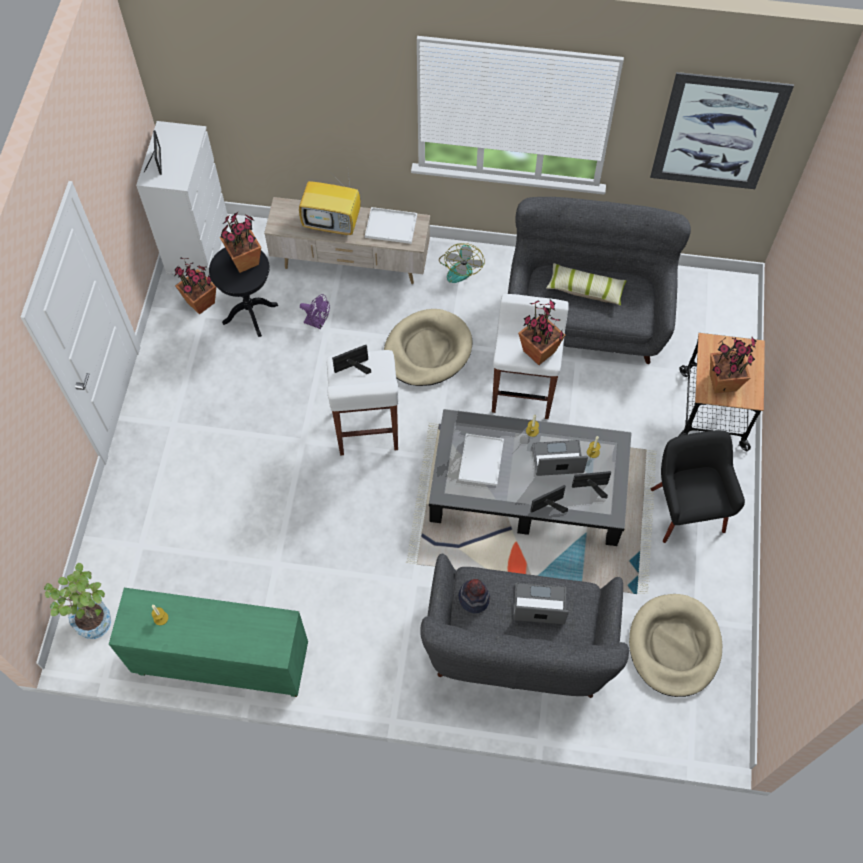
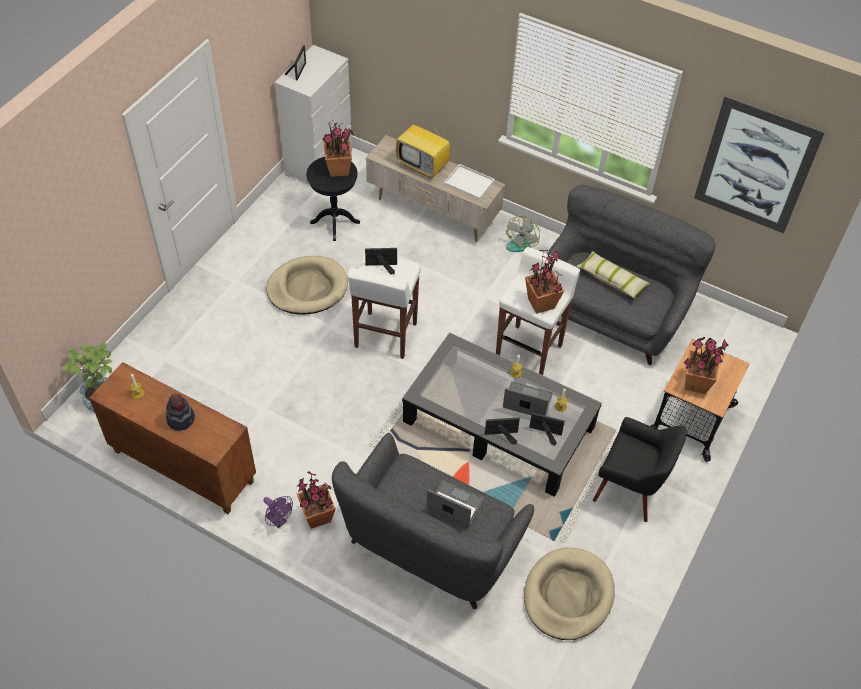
camera: 20 degrees right, 10 degrees down
(201, 303) = (301, 203): potted plant -> potted plant (318, 517)
(221, 663) = (182, 467): green cabinet -> brown cabinet
(317, 323) = (385, 245): purple fan -> purple fan (278, 521)
(427, 350) = (464, 294): beige dog bed -> beige dog bed (307, 288)
(474, 598) = (401, 479): hat -> hat (181, 418)
(481, 461) = (461, 381): white tray -> none
(686, 509) = (630, 489): black armchair -> black armchair turned 105 degrees clockwise

